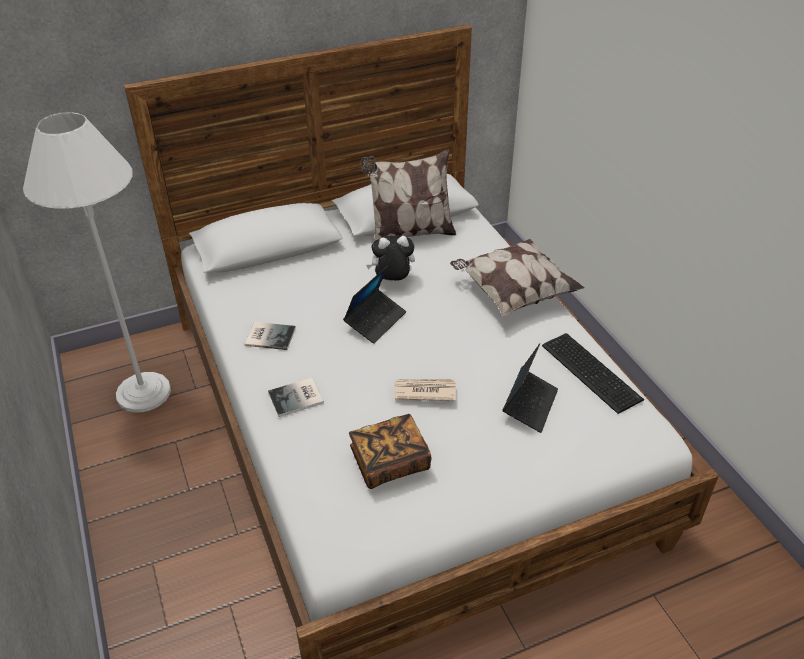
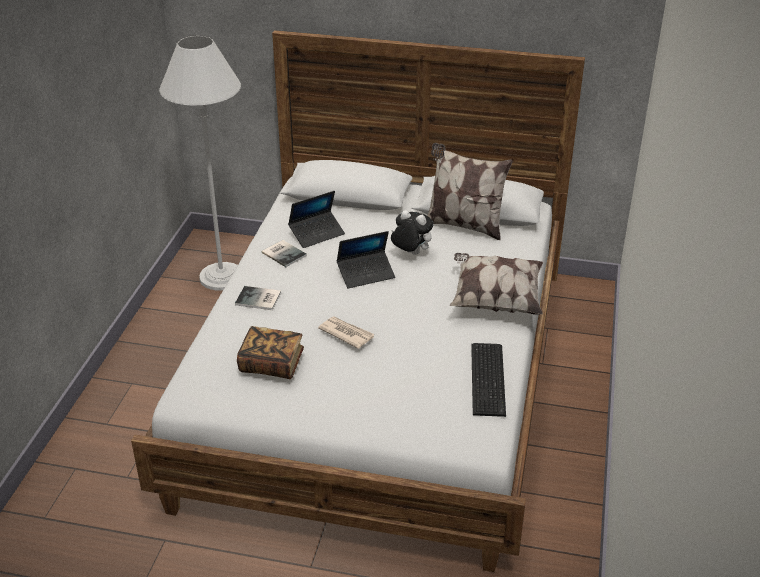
camera: 35 degrees right, 5 degrees down
(530, 404) = (413, 377): laptop -> laptop (317, 234)

